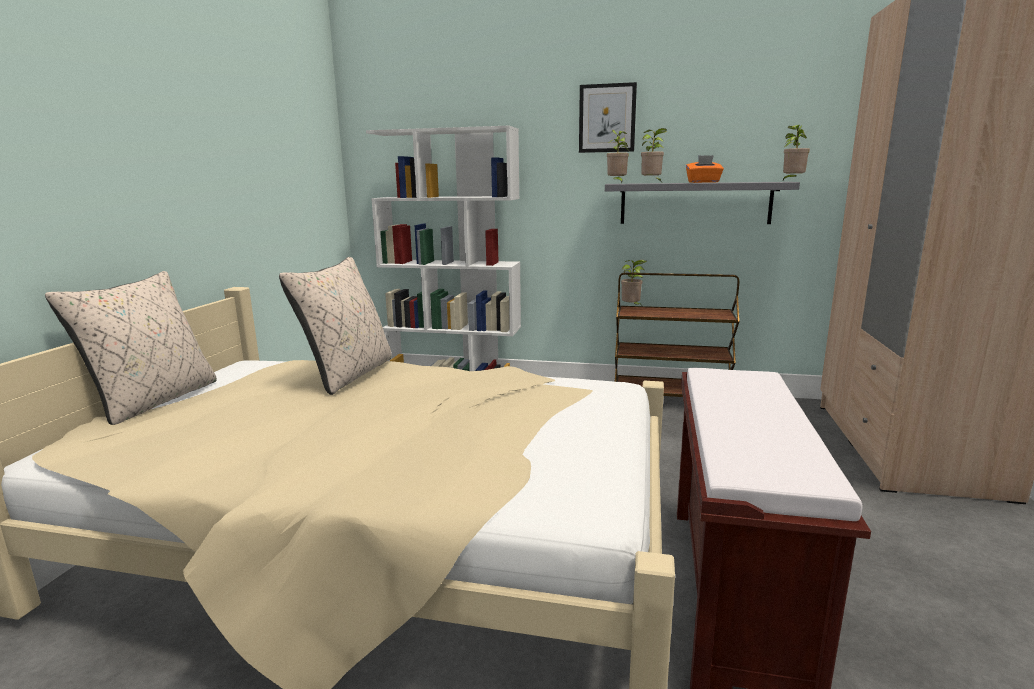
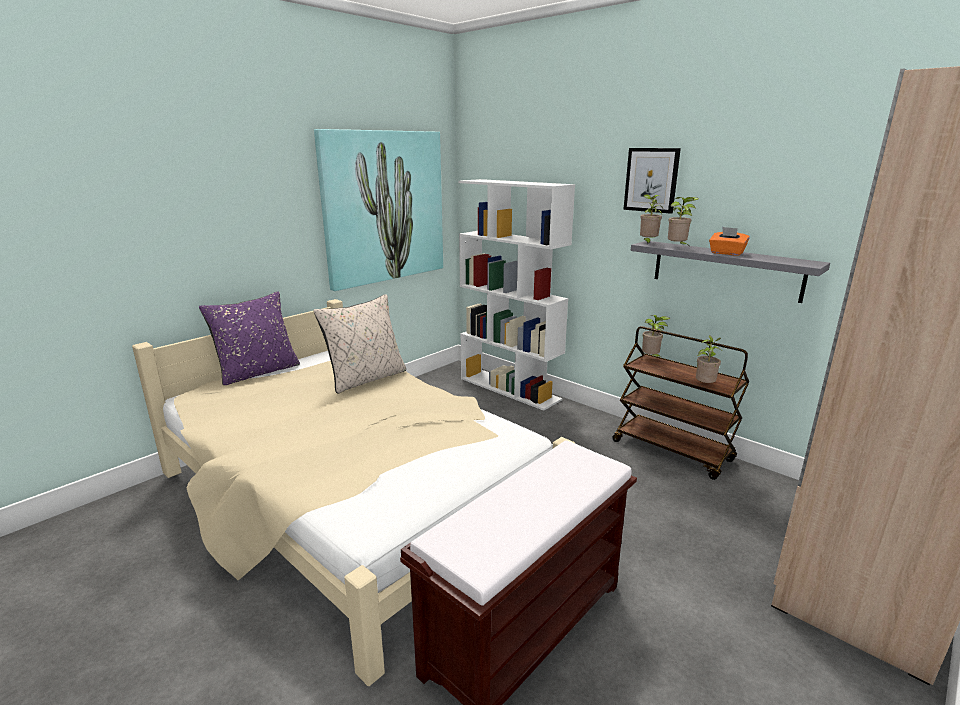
camera: 30 degrees right, 5 degrees up
(155, 401) = (258, 372): beige pillow -> purple pillow
(274, 161) = (383, 207): none -> picture
(792, 181) = (818, 265): potted plant -> potted plant (704, 386)

